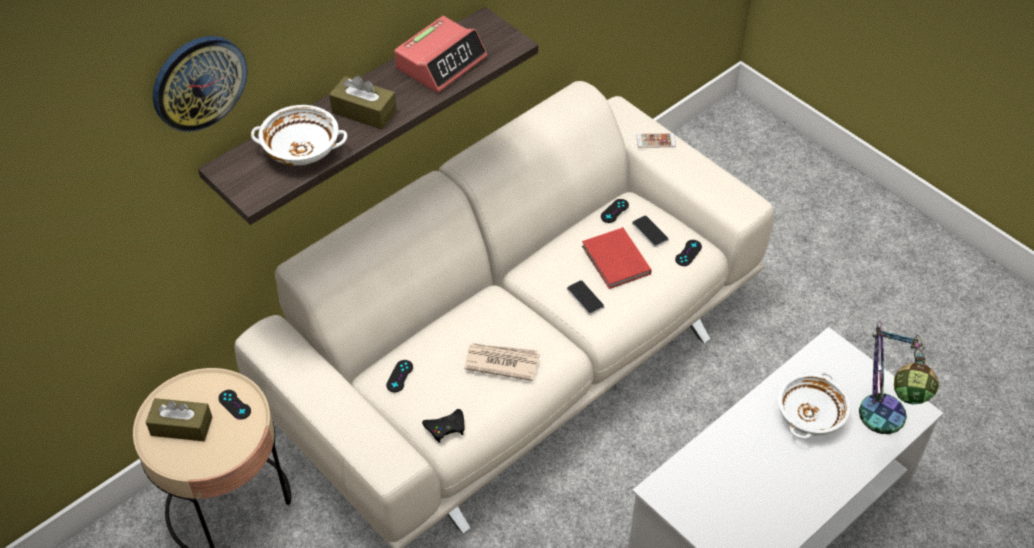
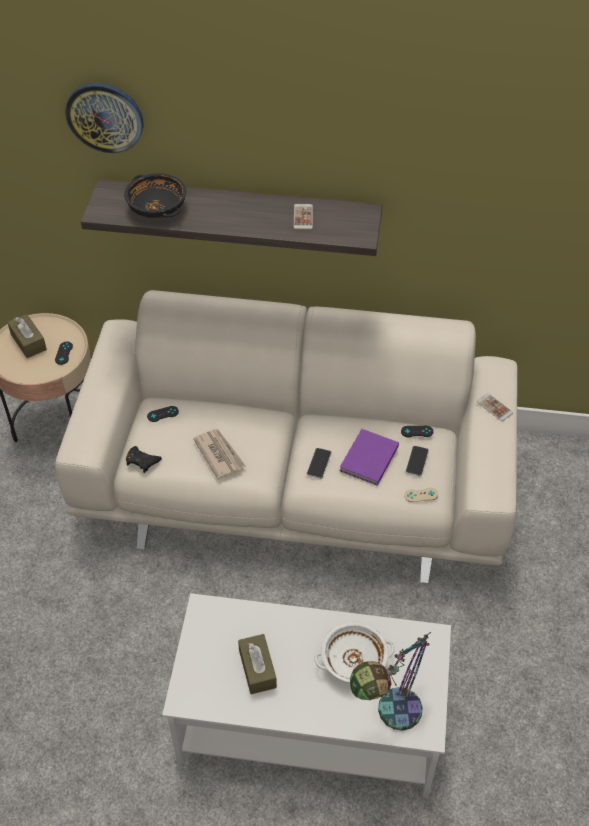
camera: 50 degrees right, 0 degrees up
(302, 149) = (157, 208): white bowl -> black bowl
(364, 112) = (219, 212): brown tissue box -> brown tissue box (257, 669)
(441, 62) = (303, 217): alarm clock -> phone
(615, 261) = (367, 459): red book -> purple book
(688, 253) = (421, 495): black game controller -> beige game controller

